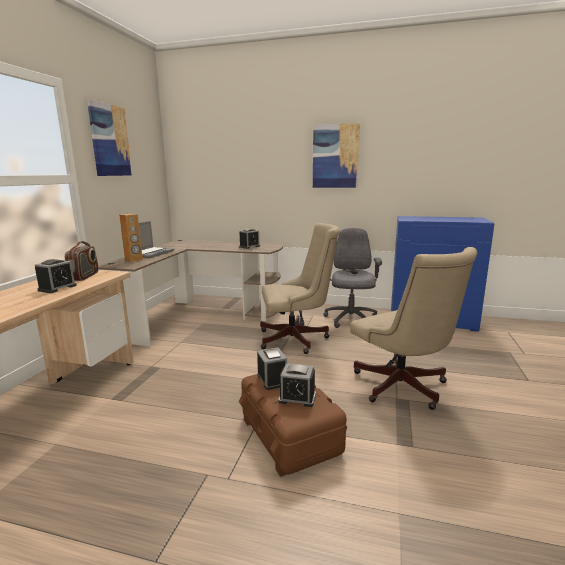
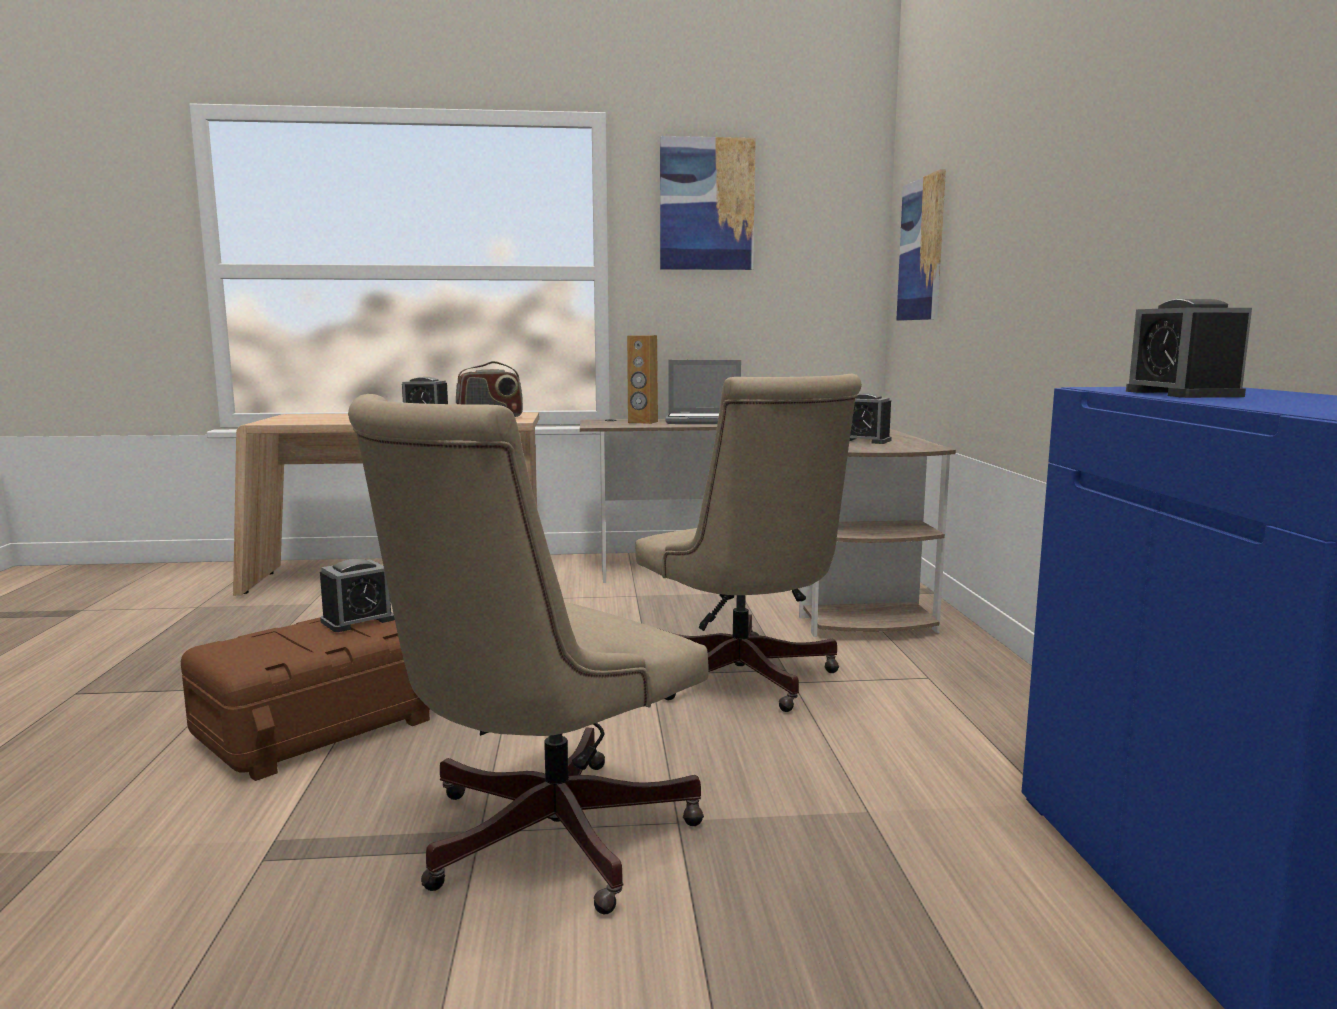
camera: 70 degrees right, 5 degrees down
(297, 398) = (287, 643): alarm clock -> alarm clock (1182, 394)
(335, 156) = (1109, 168): picture -> picture (922, 250)
(350, 319) = (968, 729): grey office chair -> none

